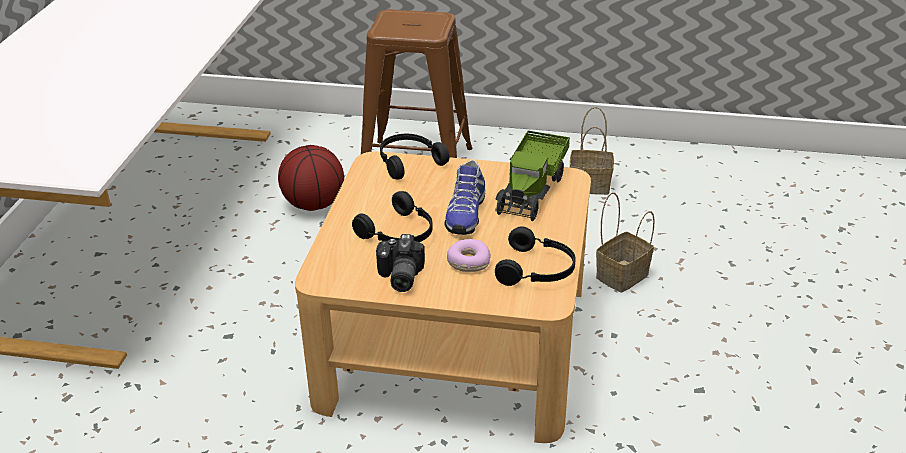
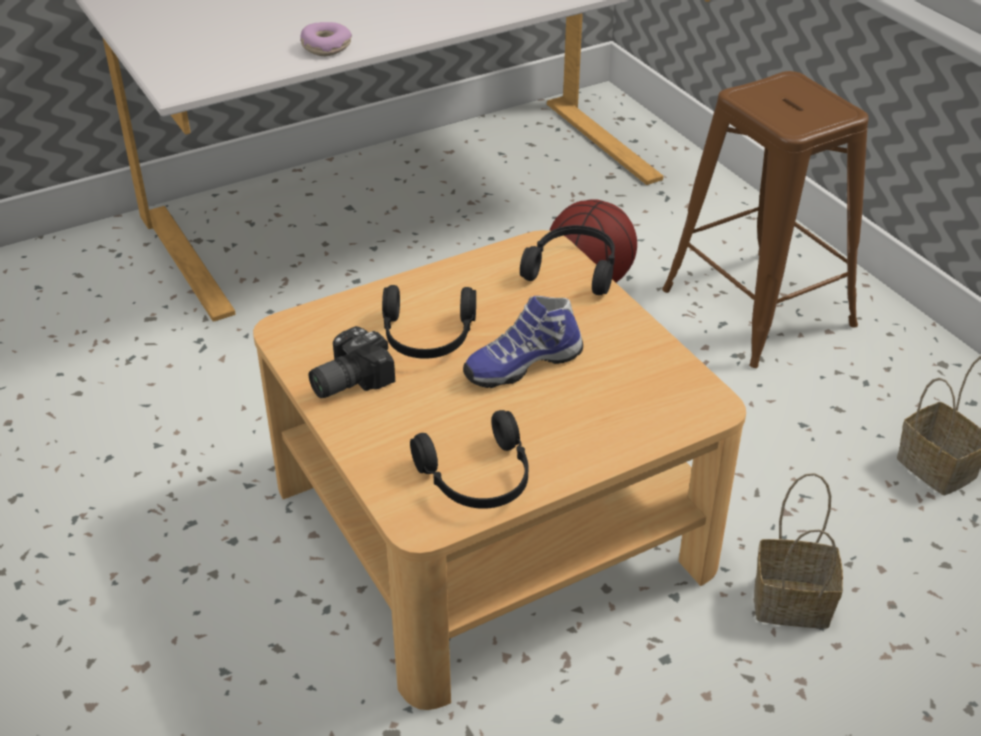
camera: 50 degrees right, 5 degrees up
(468, 262) = (432, 415): donut -> donut (326, 47)
(532, 191) = (639, 390): toy truck -> none

